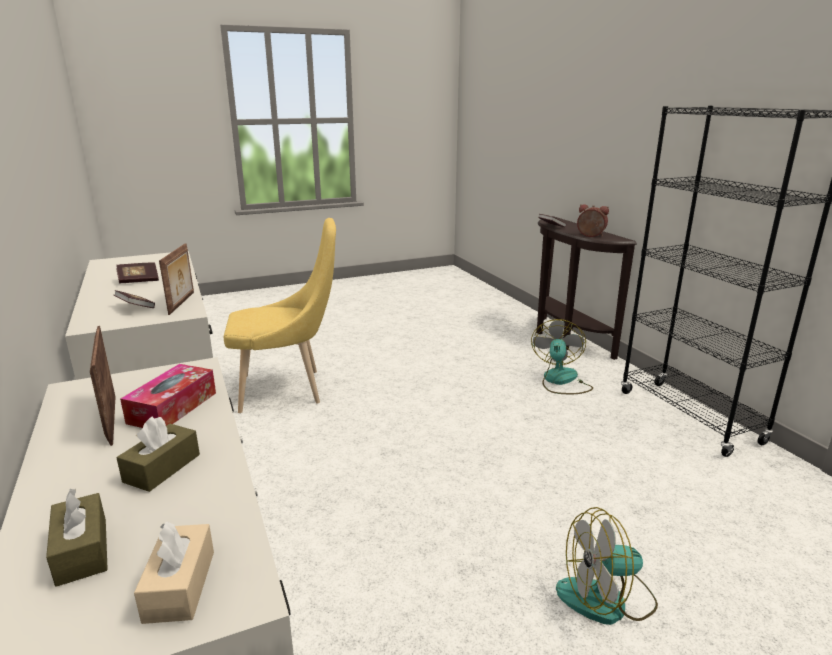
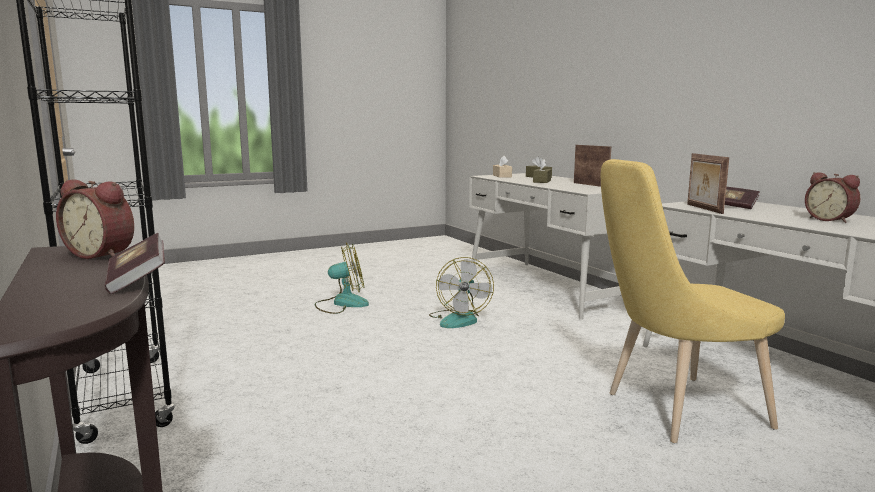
camera: 175 degrees right, 10 degrees down
(138, 280) = (830, 220): book -> alarm clock
(173, 408) = (570, 186): tissue box -> none
(560, 381) = (248, 444): fan -> fan (459, 319)

